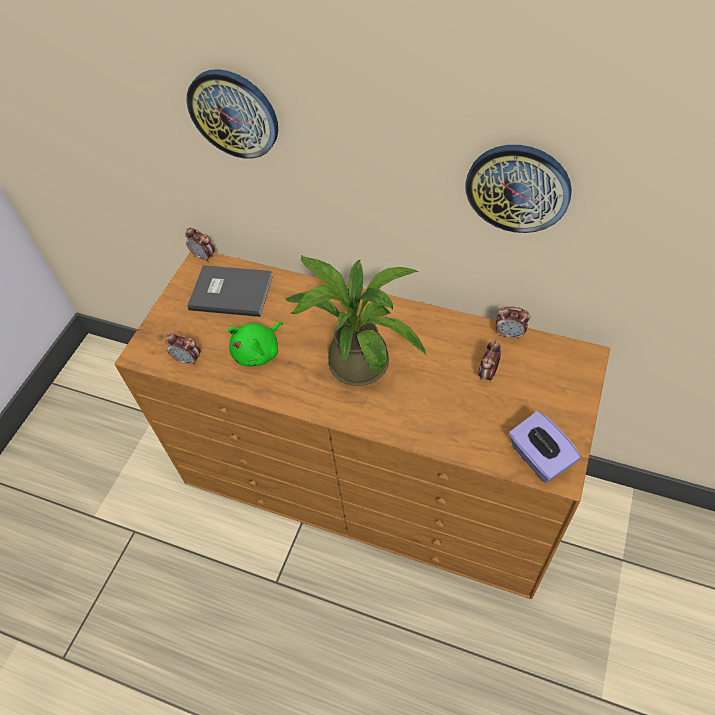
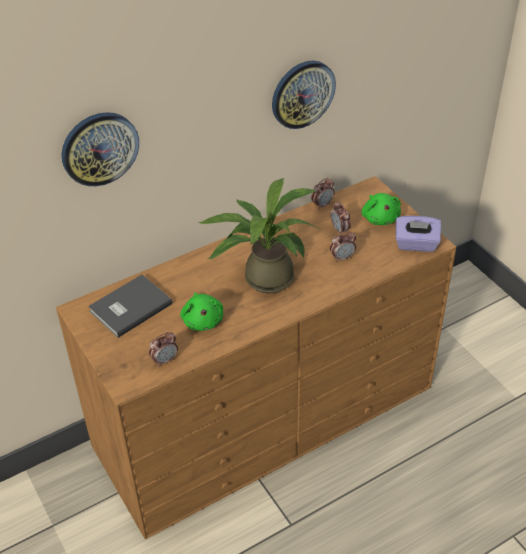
camera: 55 degrees left, 10 degrees down
(204, 256) = (74, 304): alarm clock -> alarm clock (342, 258)
(545, 396) = (380, 218): none -> green plush toy

